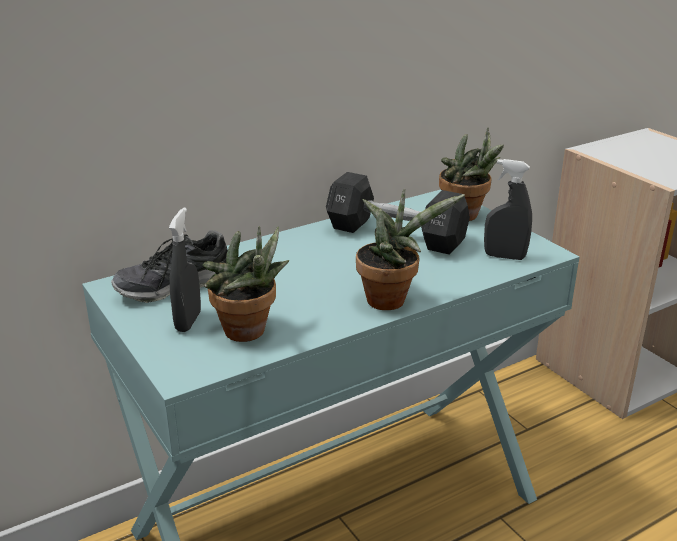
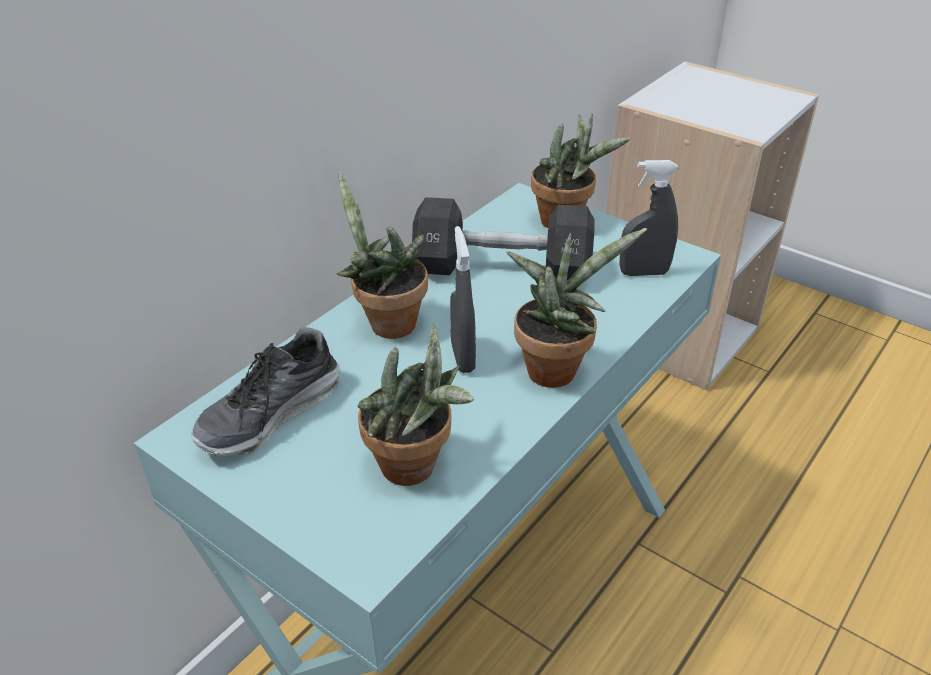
camera: 20 degrees left, 10 degrees up
(188, 321) = (324, 470): grey spray bottle -> grey spray bottle (463, 357)
(287, 252) = (386, 323): none -> potted plant

